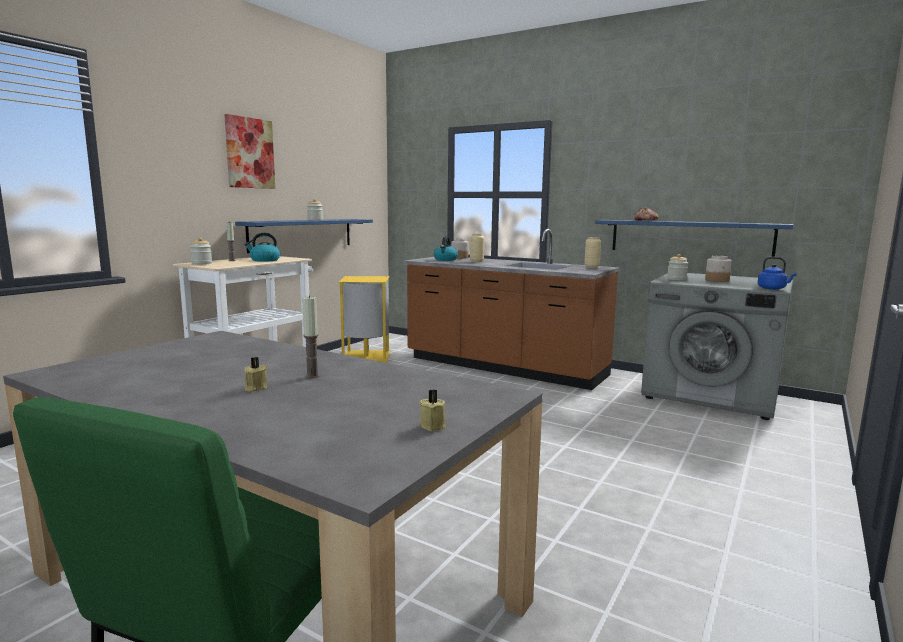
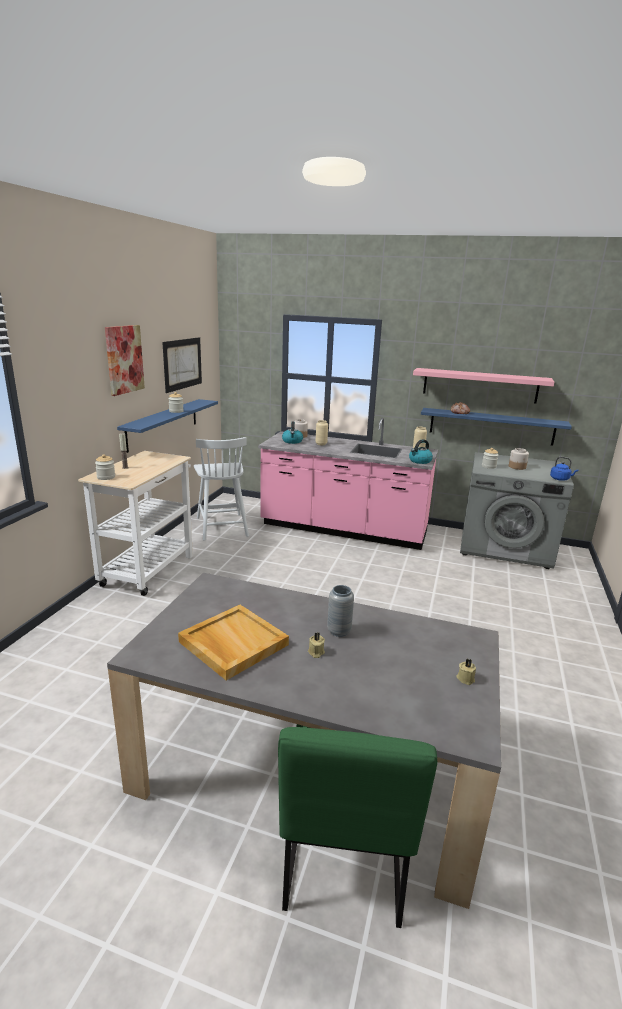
camera: 15 degrees left, 10 degrees up
(166, 374) = (232, 643): none -> beige tray
(264, 260) = (153, 464): kettle -> kettle (419, 461)
(312, 376) = (339, 631): candle -> grey vase
(333, 176) = (183, 364): none -> picture
(365, 357) = (222, 526): yellow trash can -> white chair
(504, 367) = (343, 529): brown counter -> pink counter
(671, 186) = (480, 385): none -> pink shelf

